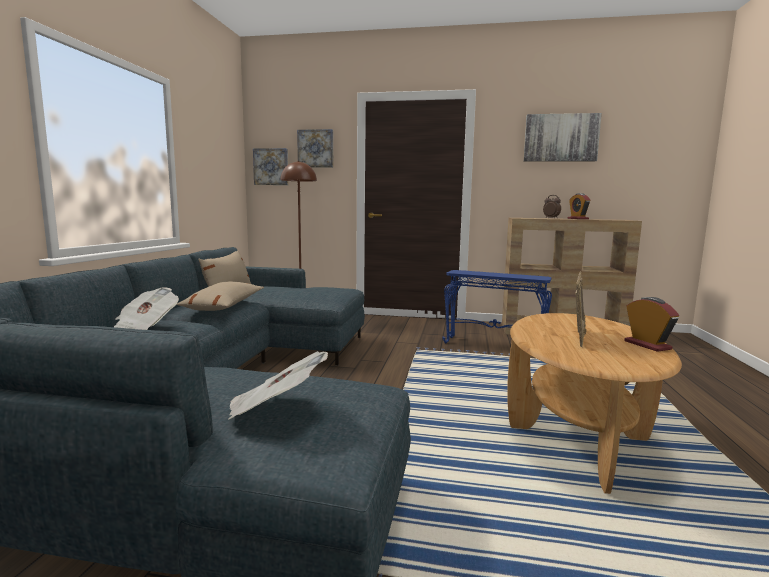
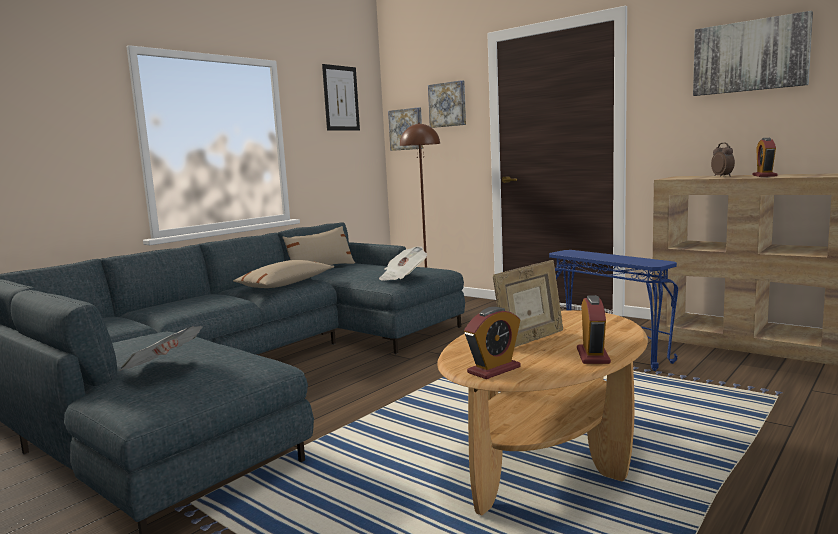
camera: 30 degrees right, 0 degrees up
(144, 328) = (194, 300): newspaper -> newspaper (403, 277)
(217, 130) = (341, 98): none -> picture
(616, 364) = (494, 370): none -> alarm clock

